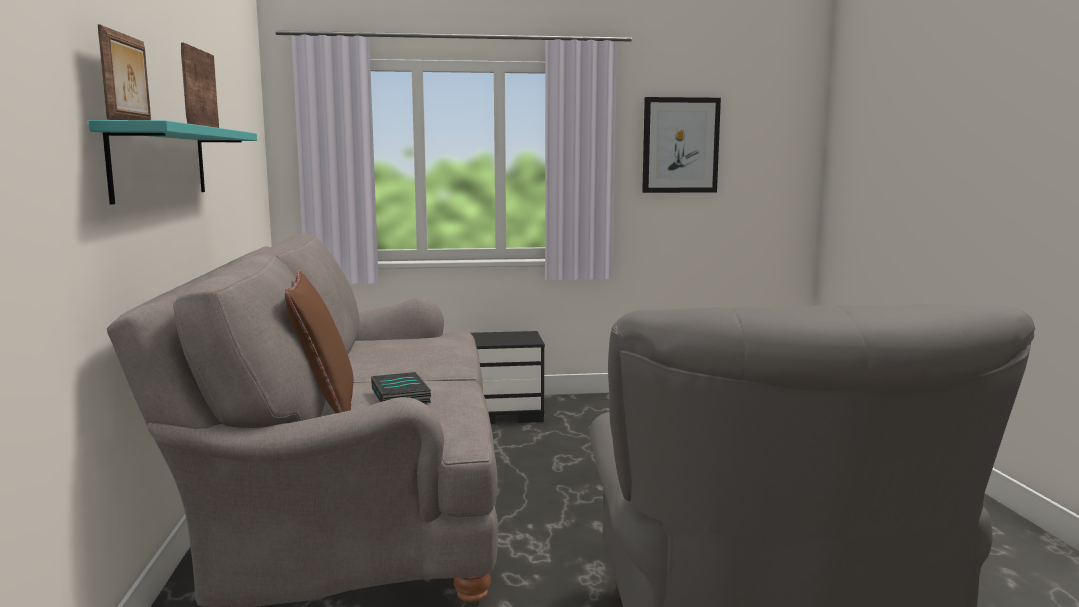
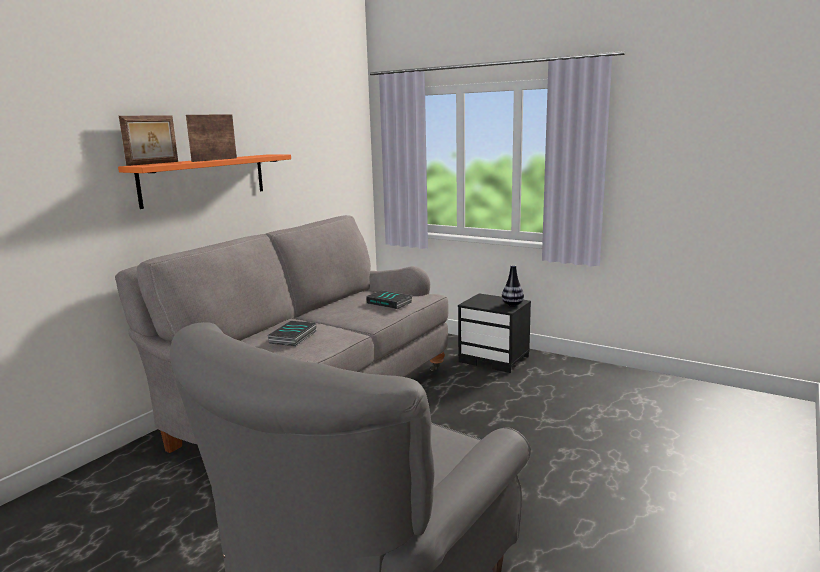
camera: 40 degrees right, 5 degrees up
(160, 162) = (204, 179): turquoise shelf -> orange shelf
(325, 409) = (250, 336): brown pillow -> none
(434, 344) = (390, 302): none -> book
(528, 337) = (512, 305): none -> vase
(680, 145) = (678, 149): picture -> none

